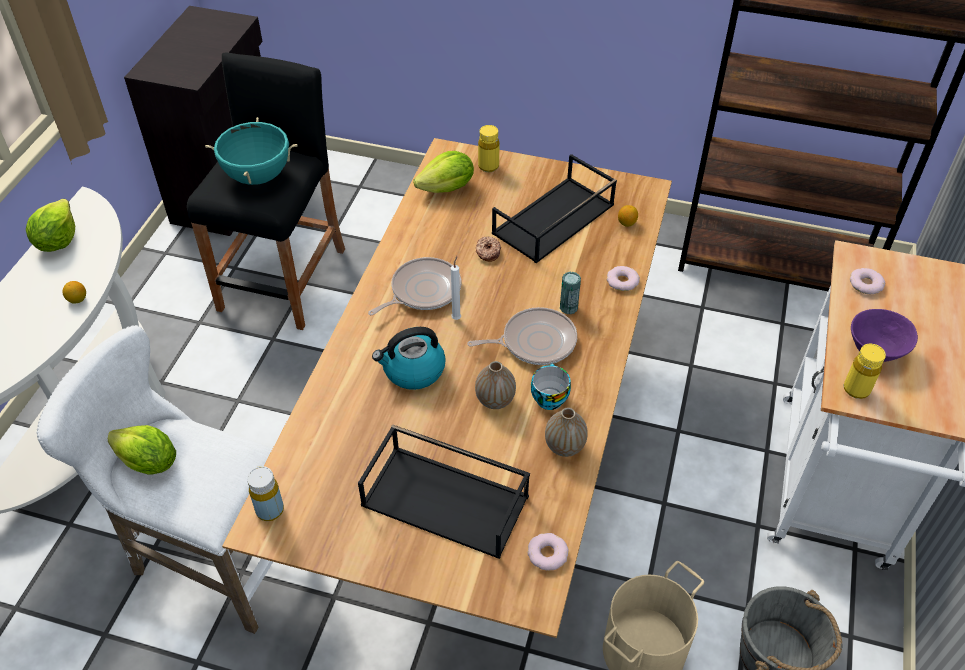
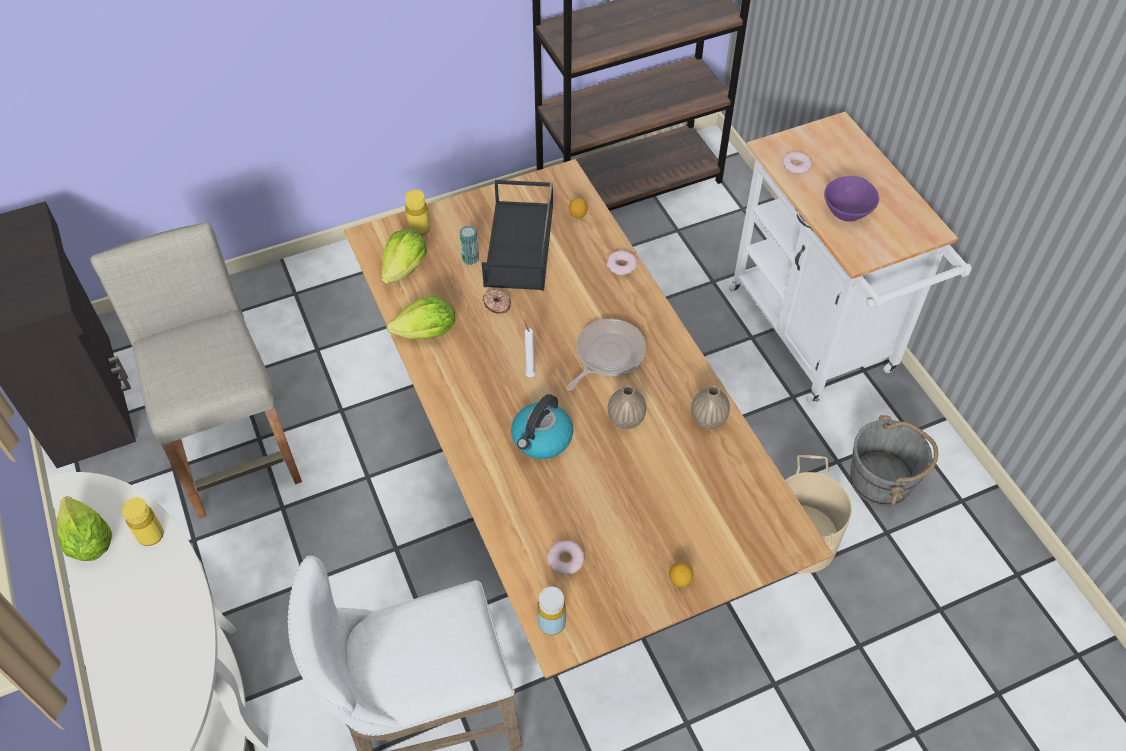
camera: 40 degrees left, 5 degrees up
(77, 299) = (179, 579): lemon -> lemon (680, 580)
(148, 463) = (387, 669): lettuce -> lettuce (427, 333)
(257, 176) = (203, 360): turquoise cooking pot -> none
(284, 279) = (235, 448): black stool -> beige stool
(422, 291) = (479, 370): frying pan -> none
(447, 500) = (670, 518): black tray -> none
(547, 554) = (773, 504): donut -> donut (565, 559)
(548, 397) = (660, 391): cup -> none
(568, 307) = (604, 311): can -> can (470, 258)
(856, 389) = (860, 249): yellow bottle -> yellow bottle (151, 535)

